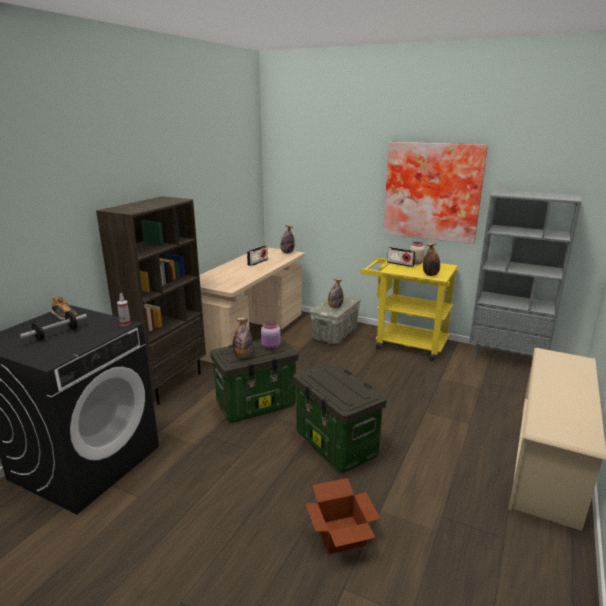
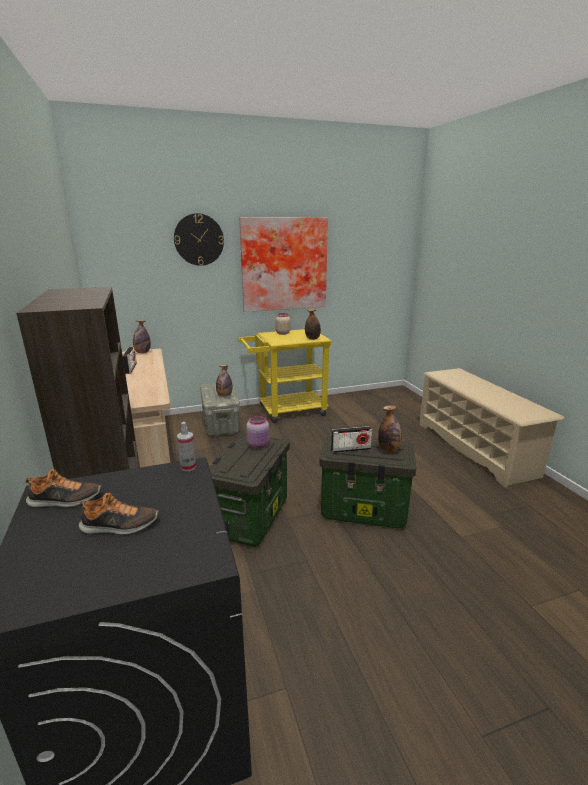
camera: 45 degrees left, 0 degrees up
(56, 334) = (119, 526): dumbbell -> shoe
(243, 356) = (249, 464): bottle -> bottle (389, 449)
(340, 536) = (472, 573): cardboard box -> none
(352, 161) = (199, 239): none -> wall clock
(400, 264) = (275, 336): radio -> radio (351, 449)
(506, 359) = (363, 396): grey bookcase -> none

